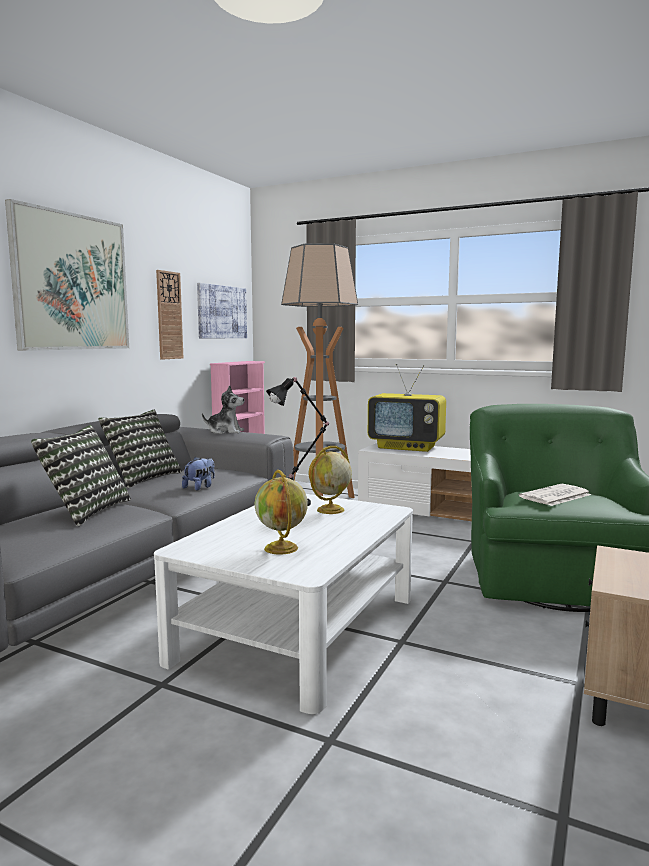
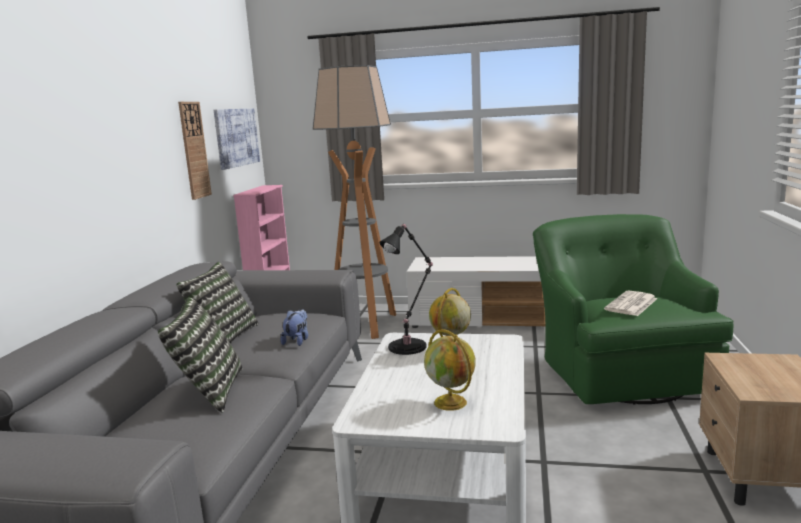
camera: 15 degrees left, 5 degrees up
(72, 282) = (107, 130): picture -> none
(225, 432) = (284, 272): plush toy -> none
(407, 447) = (448, 261): television -> none

